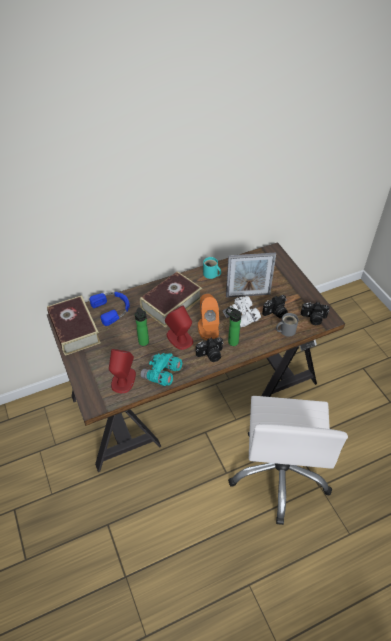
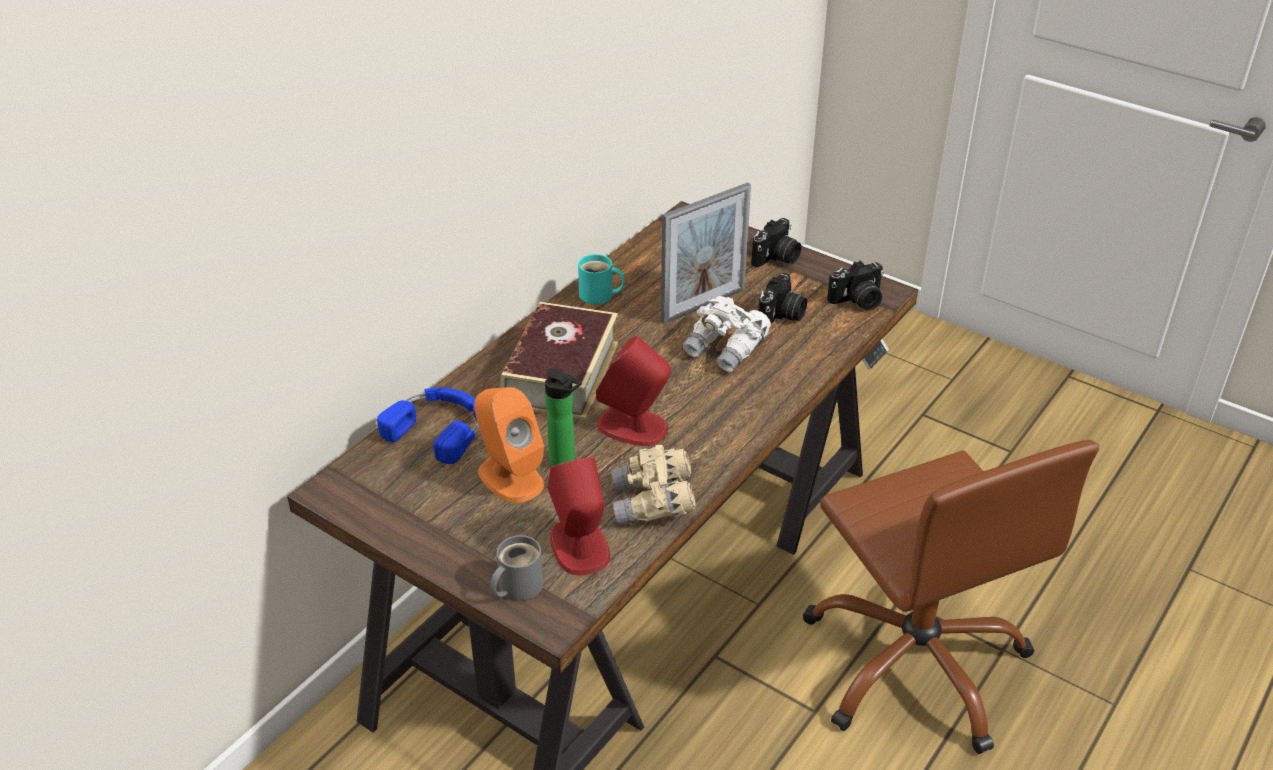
camera: 30 degrees left, 10 degrees down
(74, 330) = (385, 499): book -> none
(162, 375) = (653, 504): turquoise binoculars -> beige binoculars
(208, 328) = (675, 388): orange speaker -> orange speaker (510, 477)
(210, 355) = (721, 432): camera -> camera (777, 258)
(231, 341) = (741, 393): bottle -> none
(279, 473) = (916, 662): white office chair -> brown office chair
(286, 330) = (825, 337): grey mug -> grey mug (516, 587)

